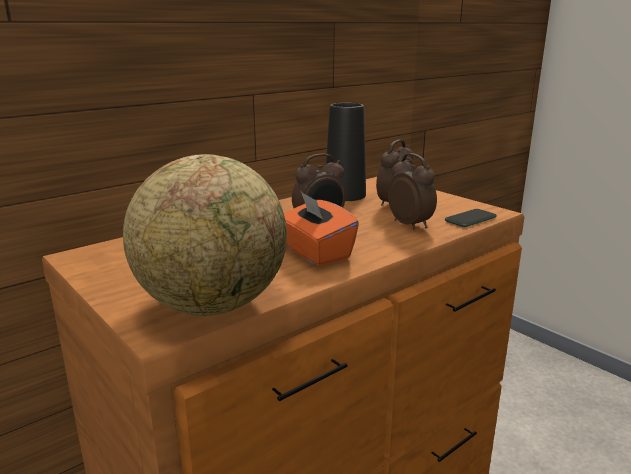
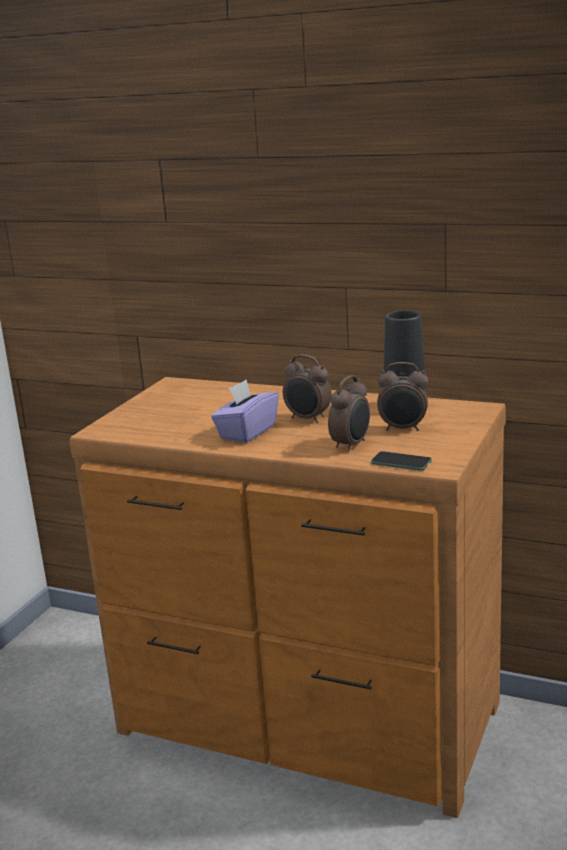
camera: 65 degrees right, 0 degrees up
(213, 305) = (138, 431): globe -> none
(315, 253) = (247, 432): orange tissue box -> purple tissue box

